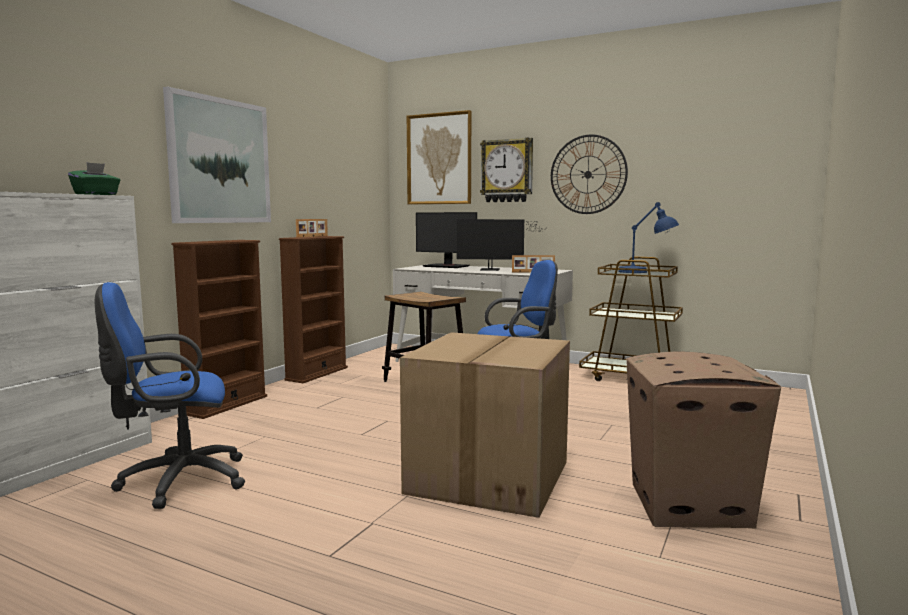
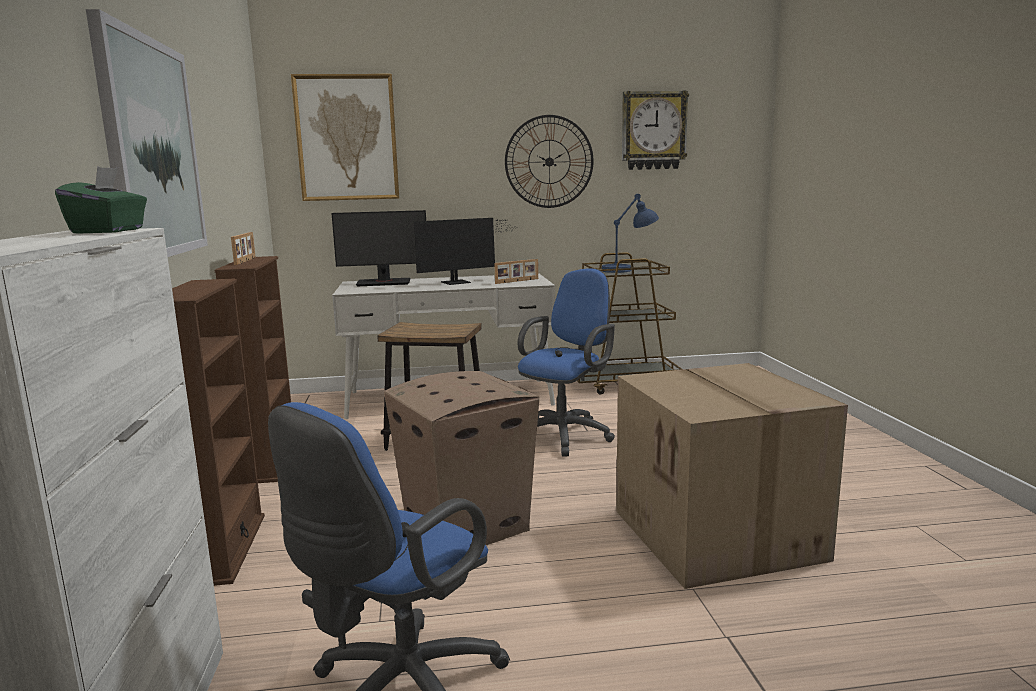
camera: 35 degrees left, 5 degrees up
(507, 171) = (447, 156): wall clock -> wall clock (653, 131)
(689, 504) = (891, 501): cardboard box -> cardboard box (465, 524)

